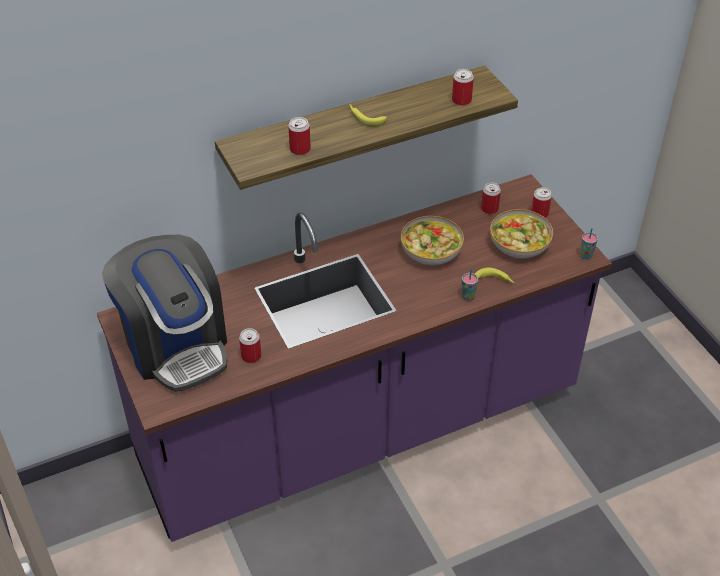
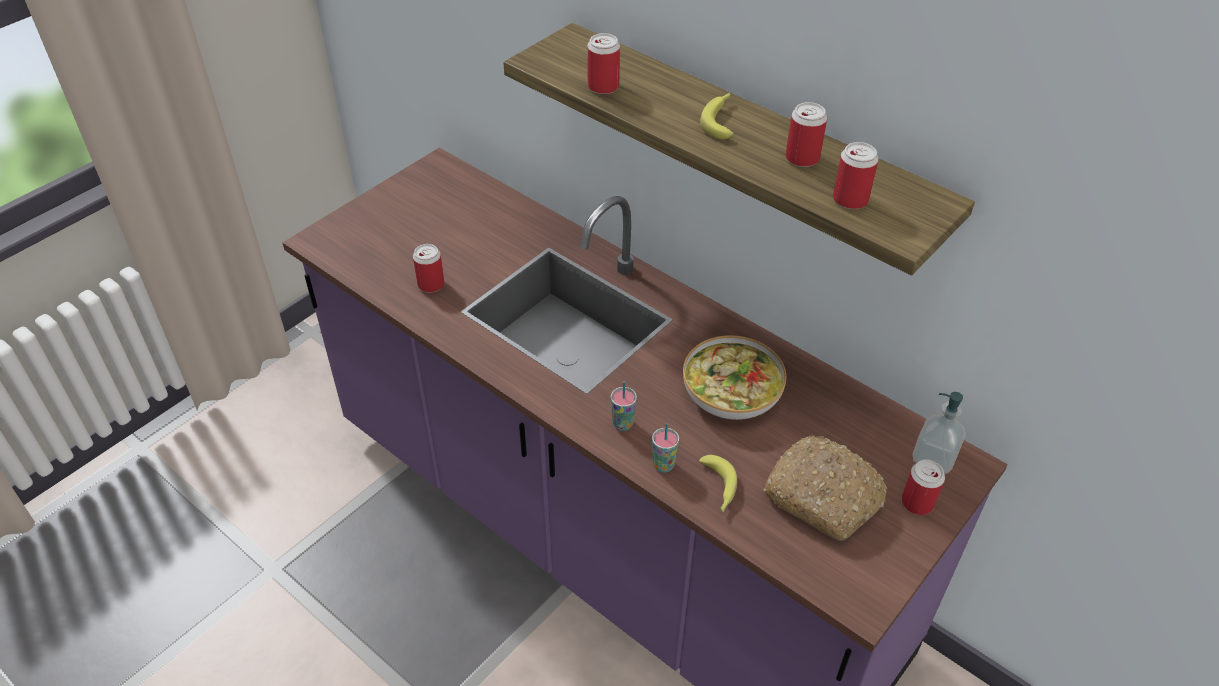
camera: 65 degrees right, 0 degrees up
(175, 344) = (419, 219): coffee machine -> none
(489, 209) = (876, 434): can -> can (802, 158)
(515, 196) = (933, 458): none -> soap dispenser
(519, 244) = (824, 496): bowl -> bread
(586, 255) = (864, 599): cup -> cup (622, 424)

